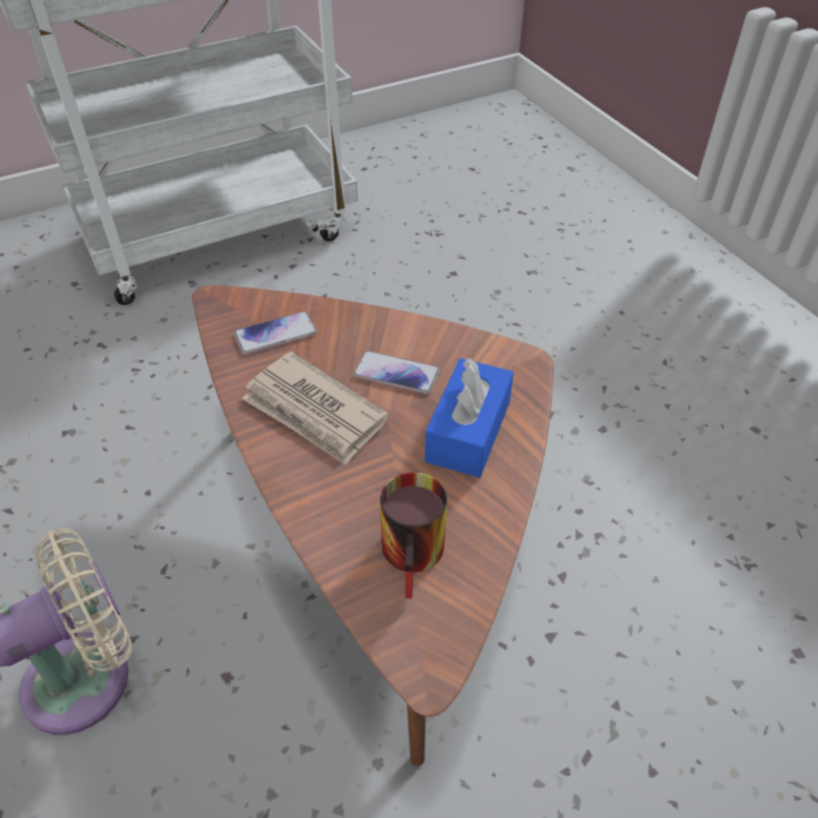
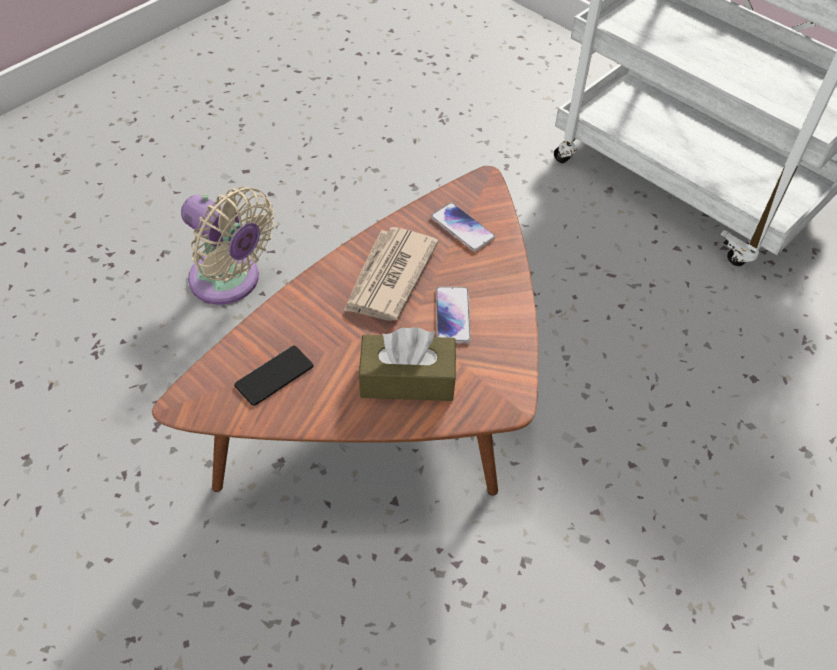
camera: 70 degrees right, 5 degrees up
(418, 555) = (274, 376): mug -> phone
(468, 431) = (407, 379): blue tissue box -> brown tissue box

